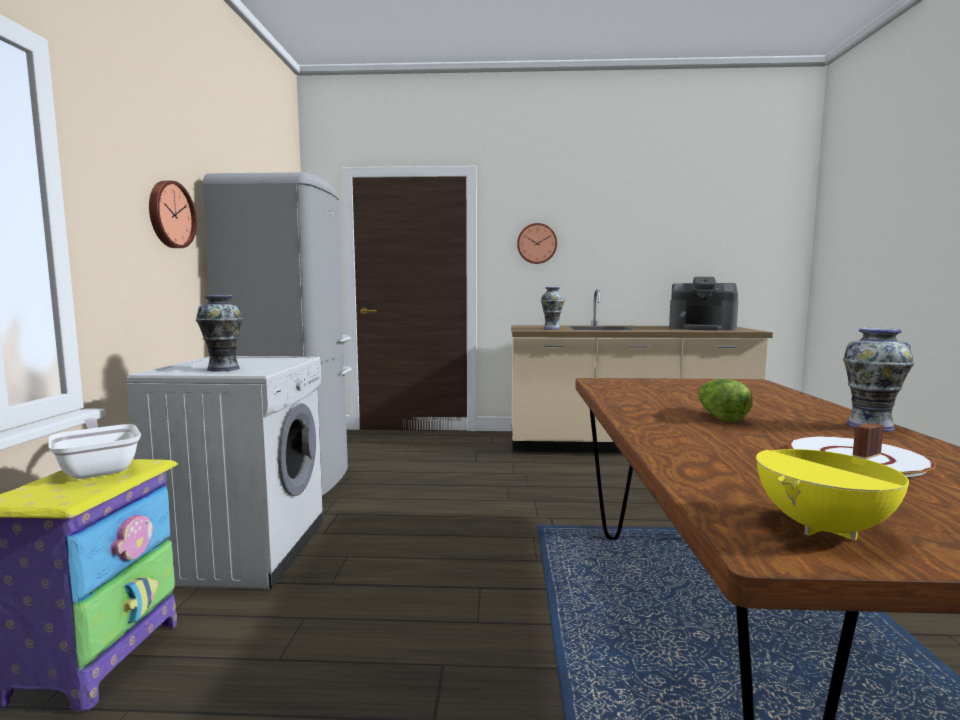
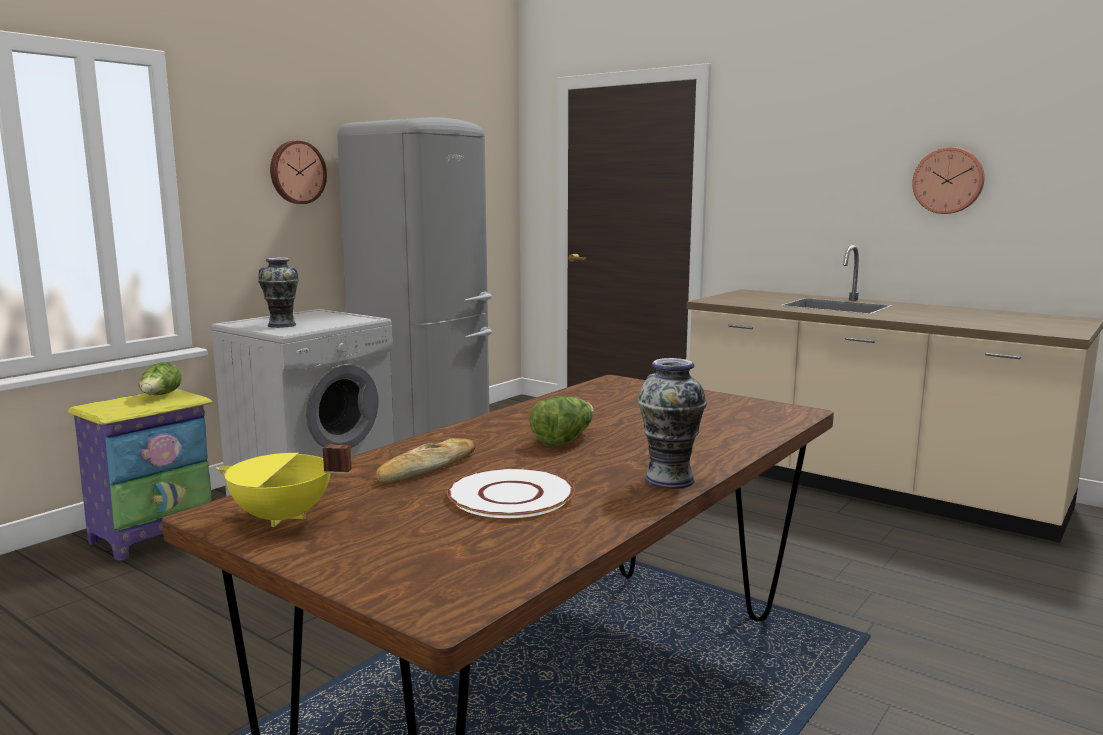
camera: 35 degrees right, 5 degrees up
(99, 469) = (160, 396): frying pan -> lettuce
(536, 243) = (785, 172): wall clock -> wall clock (948, 180)
(551, 329) = (756, 301): vase -> none
(702, 328) = (1003, 319): coffee machine -> none
(730, 454) = (427, 468): none -> bread

